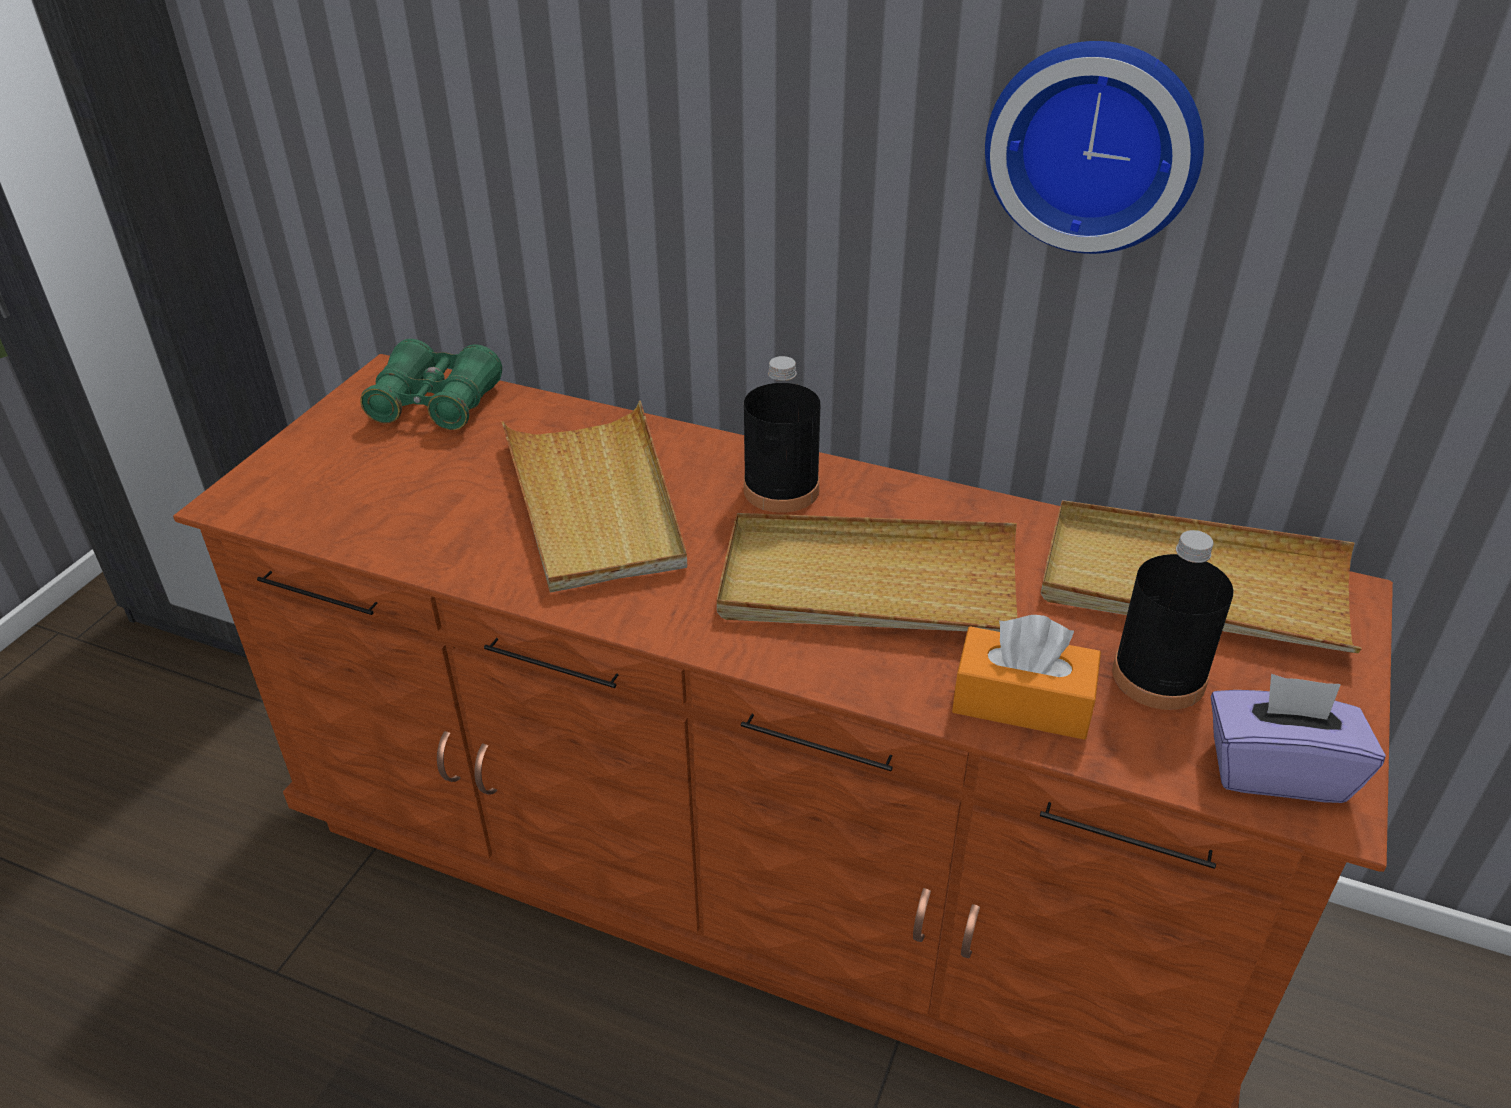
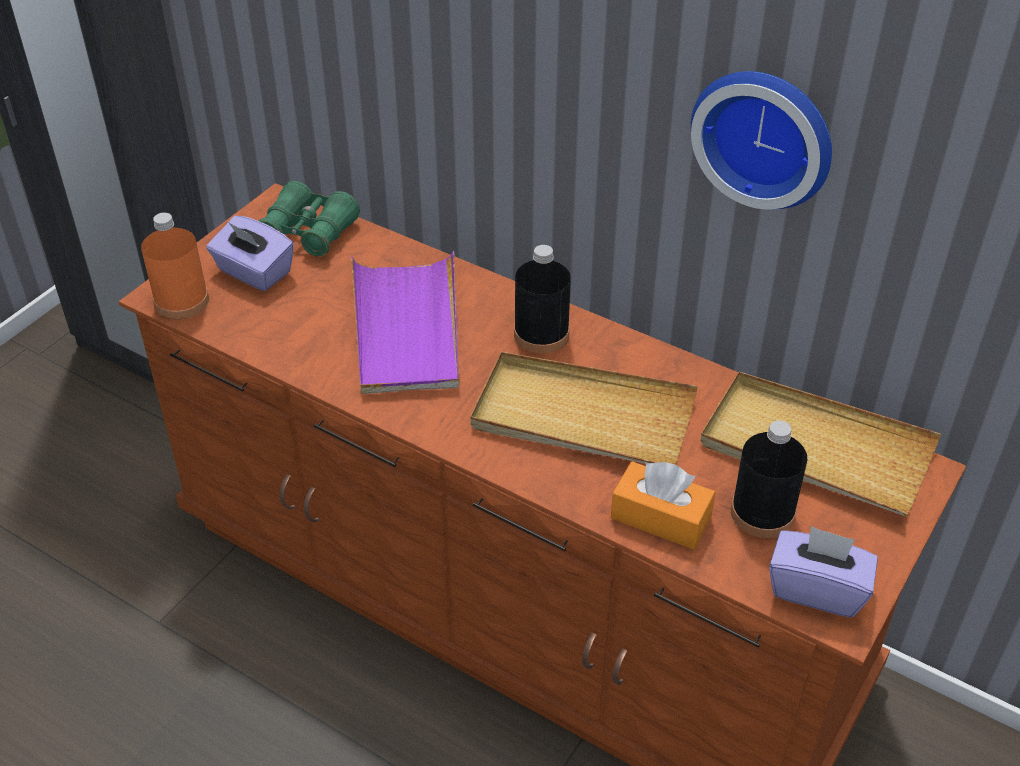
camera: 10 degrees right, 5 degrees up
(267, 505) = (181, 301): none -> orange bottle
(367, 459) = (254, 272): none -> purple tissue box
(595, 502) = (406, 328): beige tray -> purple tray

